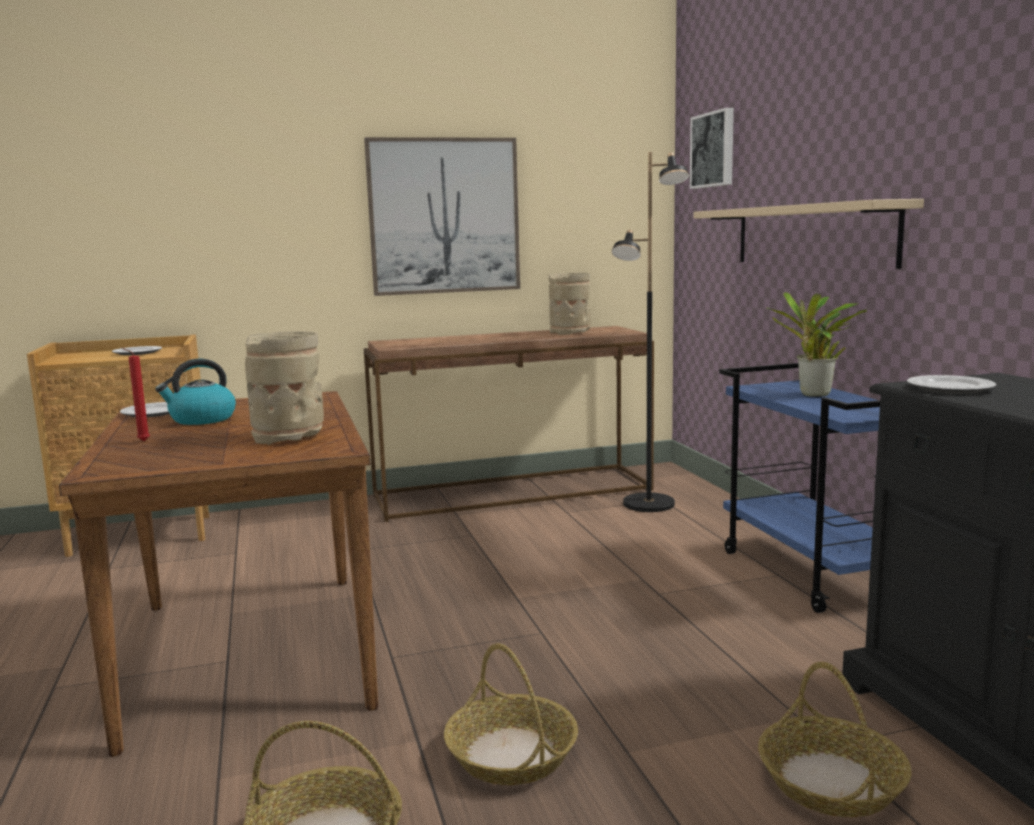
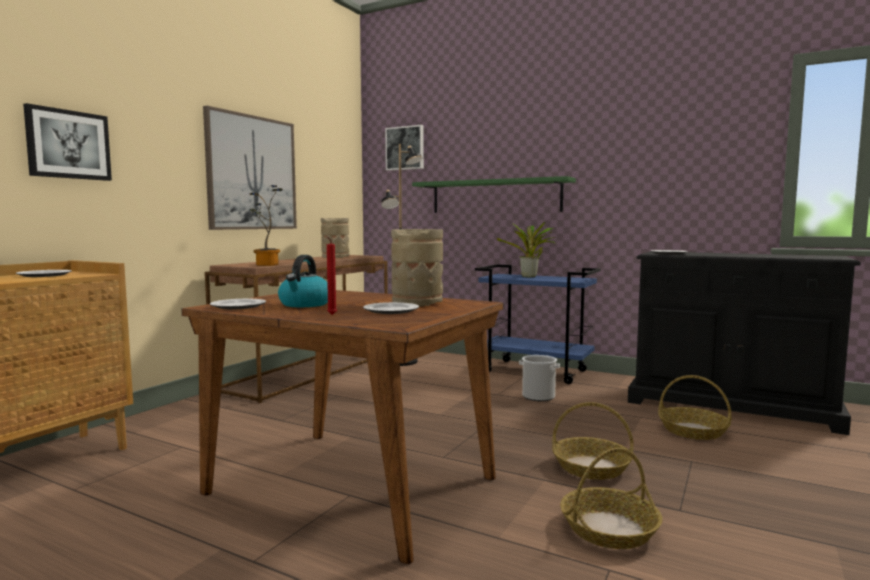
camera: 45 degrees left, 5 degrees down
(192, 211) = (68, 144): none -> picture
(205, 445) = (391, 311): none -> plate
(410, 345) = (265, 265): none -> potted plant
(710, 617) = (538, 396): none -> bucket
(811, 235) = (495, 196): beige shelf -> green shelf

